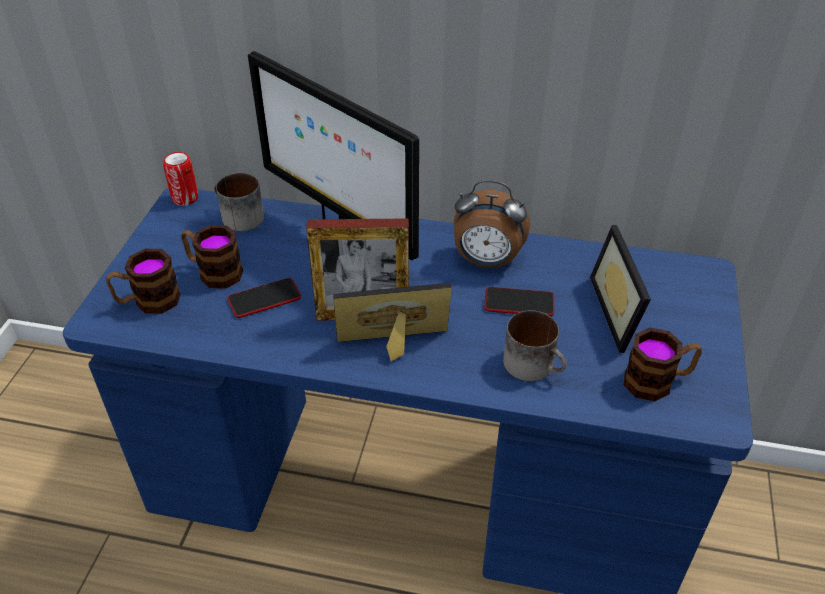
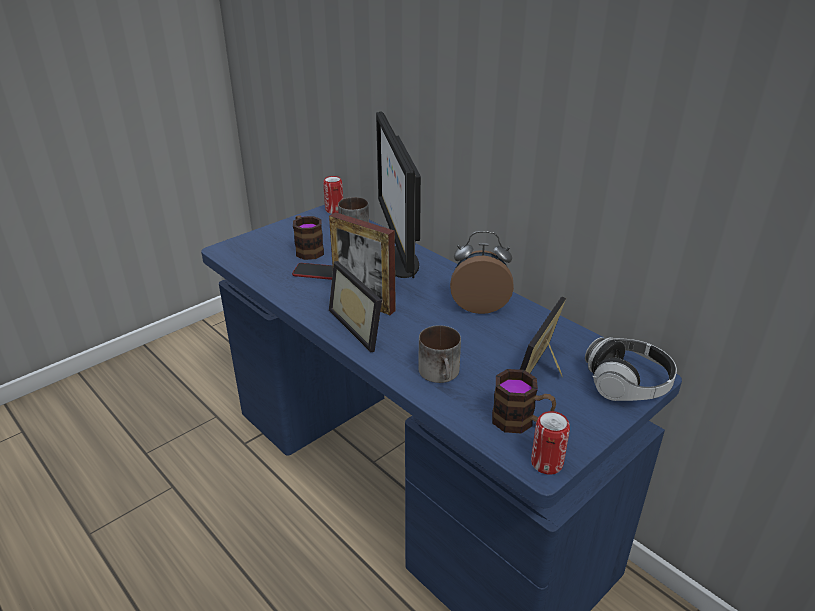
camera: 35 degrees right, 10 degrees down
(148, 301) = (257, 251): mug -> none
(394, 347) = (363, 326): picture frame -> picture frame turned 150 degrees counterclockwise
(486, 262) = (479, 305): alarm clock -> alarm clock turned 135 degrees clockwise
(519, 303) = (474, 335): phone -> none
(699, 291) = (627, 384): none -> headphones
(719, 414) = (546, 463): none -> can

